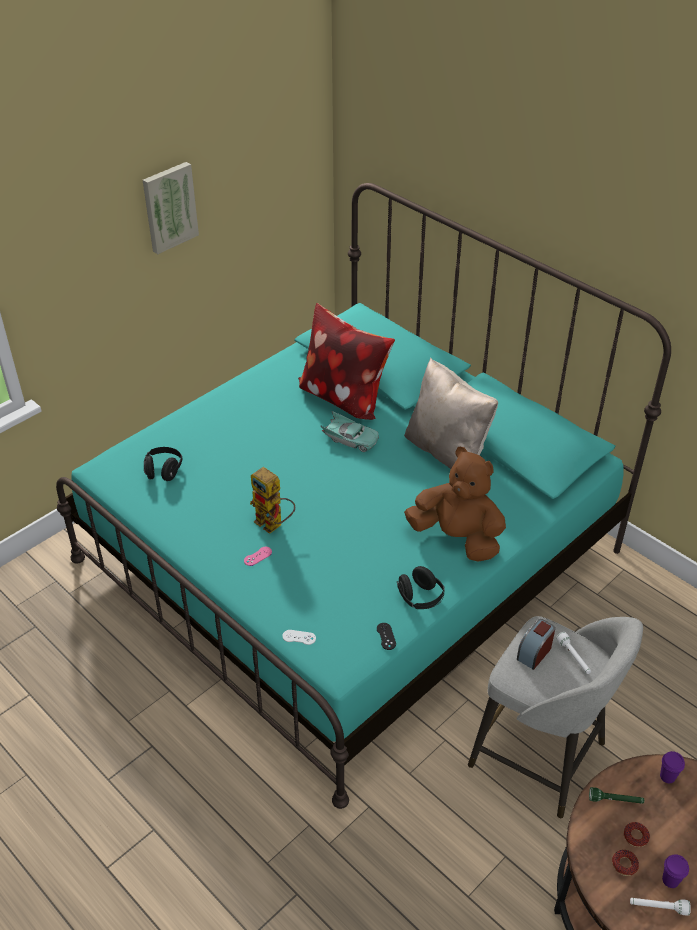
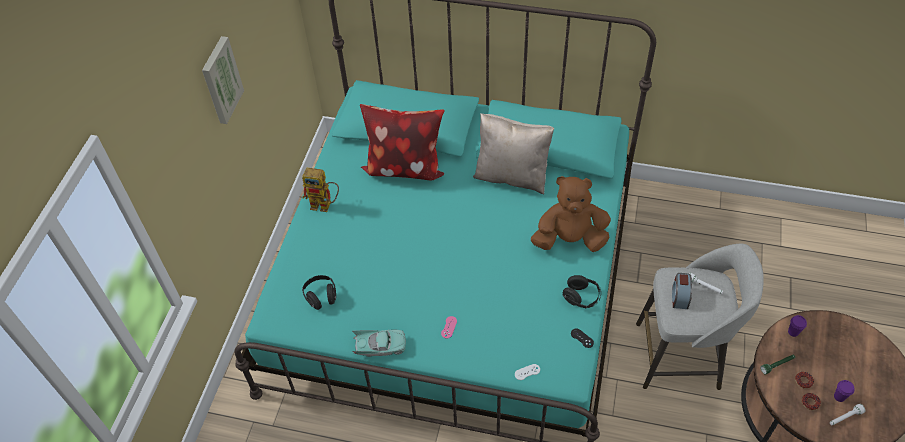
camera: 30 degrees left, 10 degrees up
(274, 525) = (439, 296): toy robot -> toy robot (325, 204)
(350, 439) = (437, 199): turquoise toy car -> turquoise toy car (380, 346)

